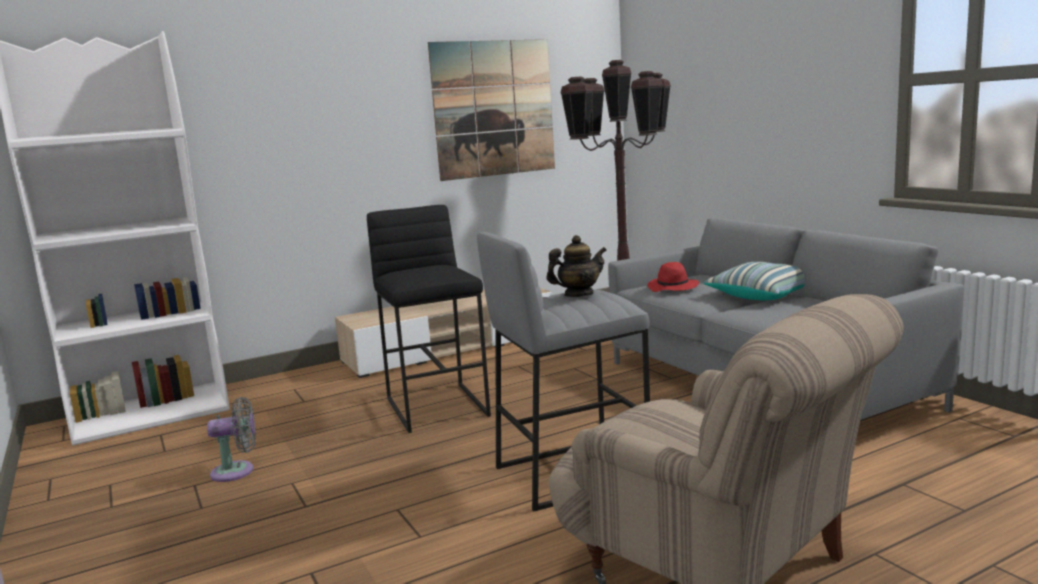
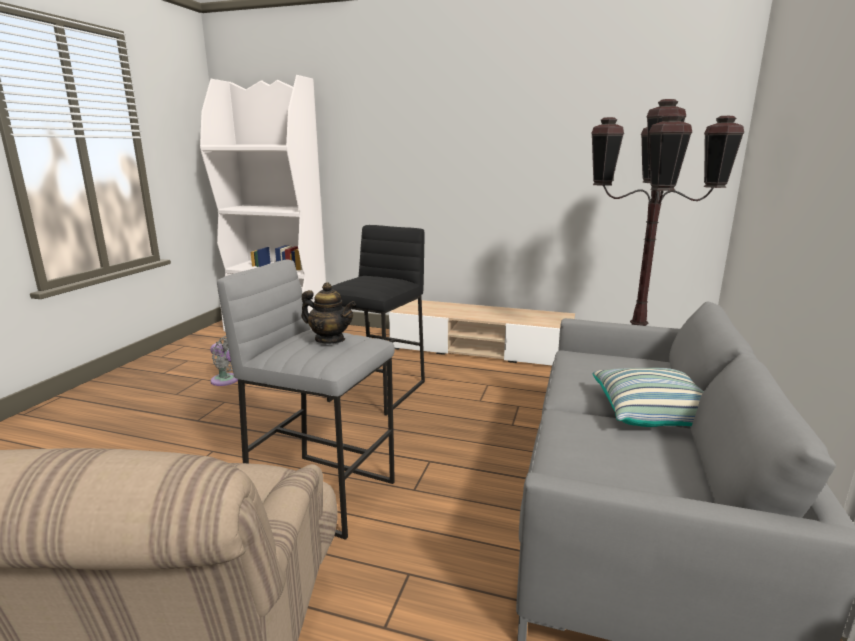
camera: 45 degrees right, 5 degrees up
(494, 109) = (574, 146): picture -> none
(673, 288) = (594, 366): red hat -> none

